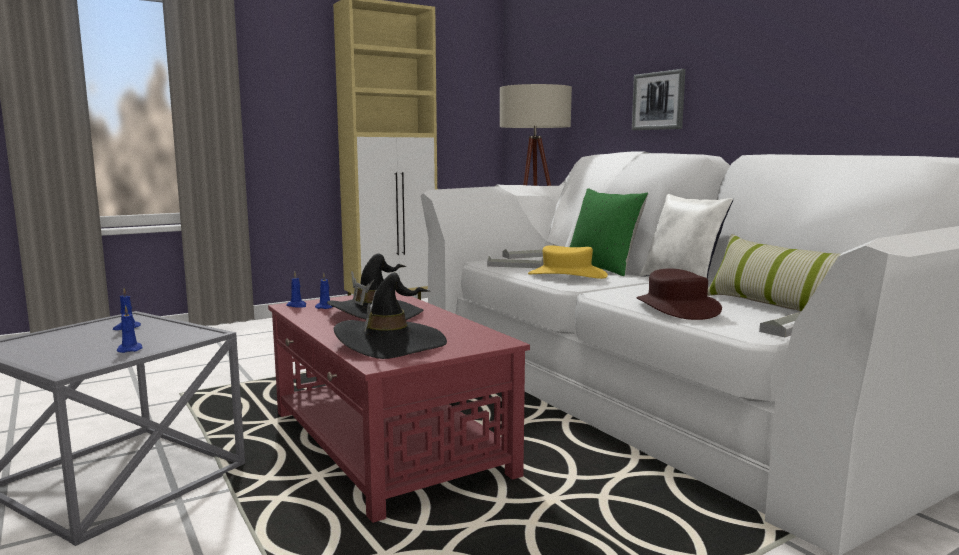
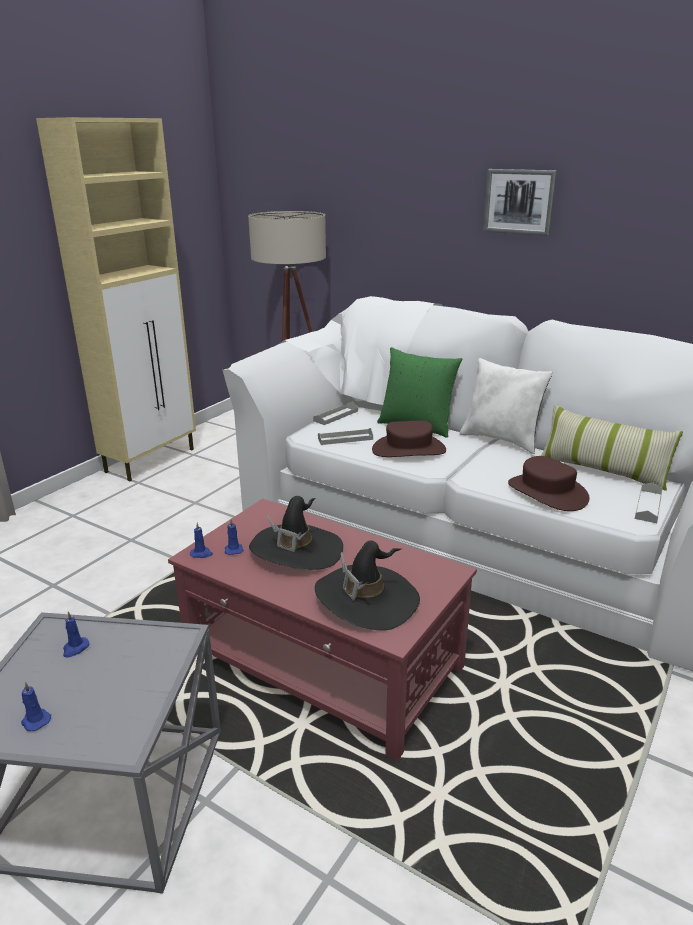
camera: 25 degrees left, 15 degrees up
(130, 349) = (137, 689): blue candle -> blue candle (35, 720)
(567, 275) = (408, 450): yellow hat -> brown hat
(658, 101) = (427, 240): picture -> picture (519, 202)

